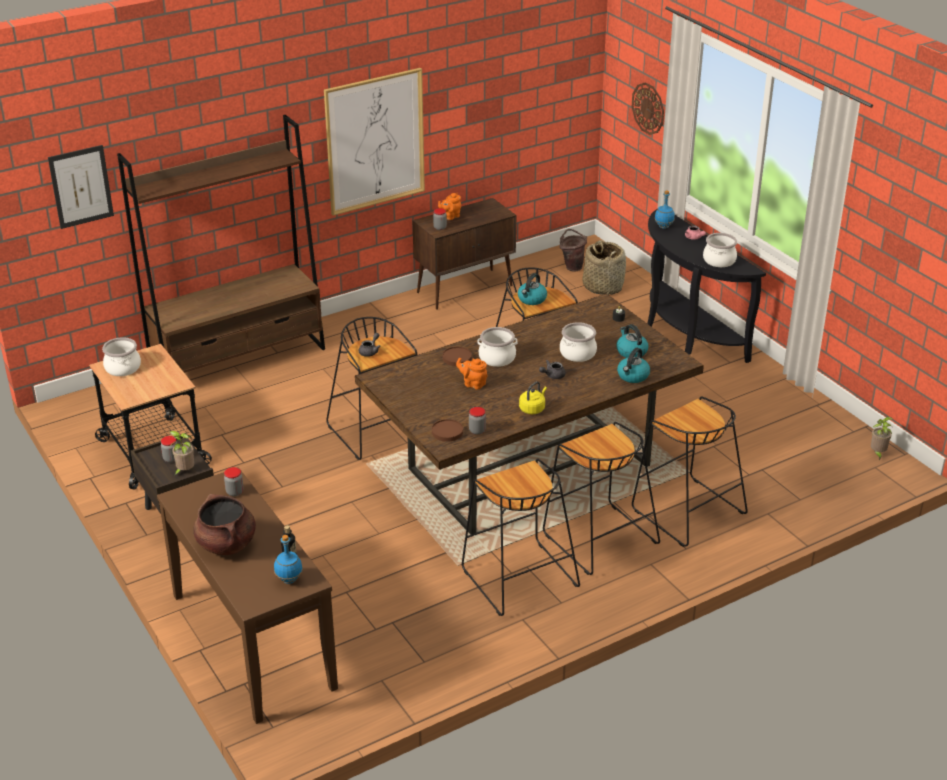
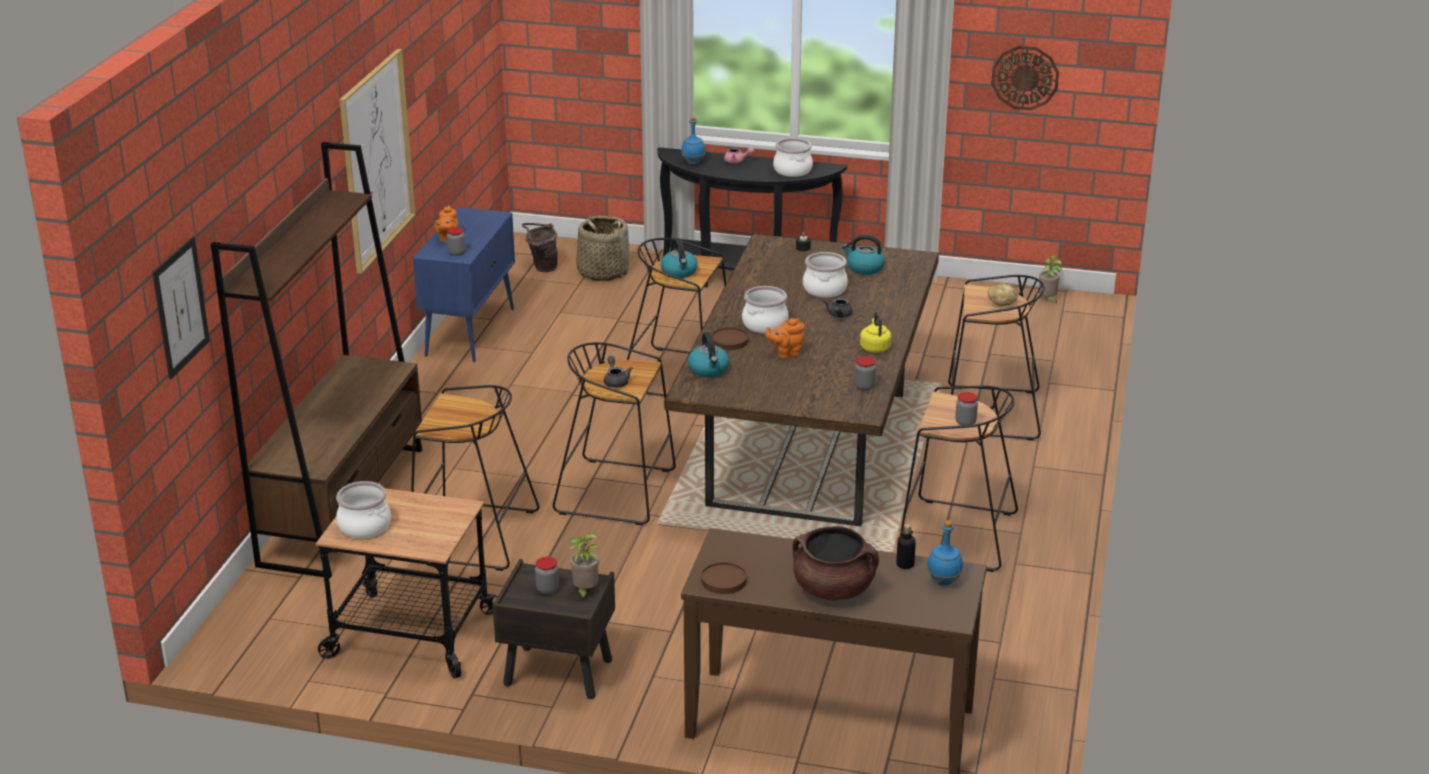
camera: 45 degrees left, 5 degrees down
(234, 492) = (751, 548): jar -> jar (965, 422)
(447, 432) = (842, 400): brown plate -> brown plate (724, 580)
(465, 289) = (470, 331): brown cabinet -> blue cabinet
(598, 538) = (962, 470): black stool -> black stool (472, 536)
(633, 376) = (903, 285): kettle -> kettle (709, 370)
(648, 108) = (594, 41): wall clock -> wall clock (1025, 77)
(699, 424) = (1002, 302): none -> bread

